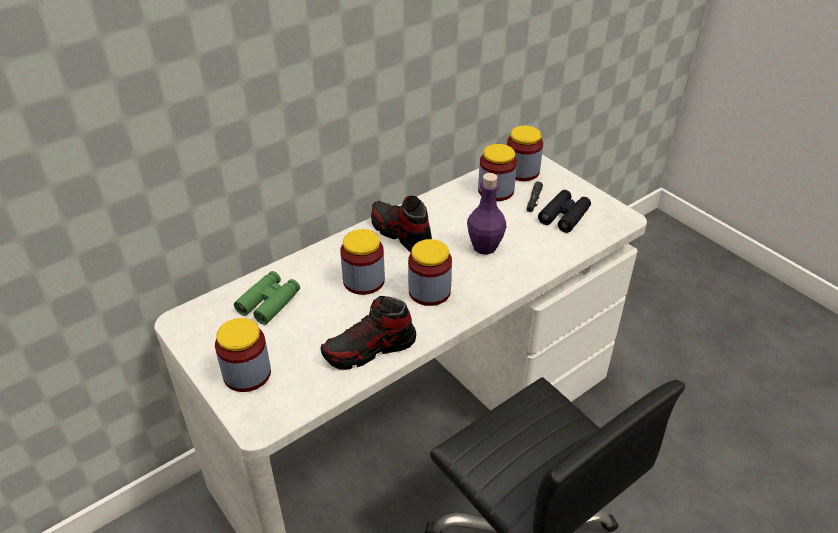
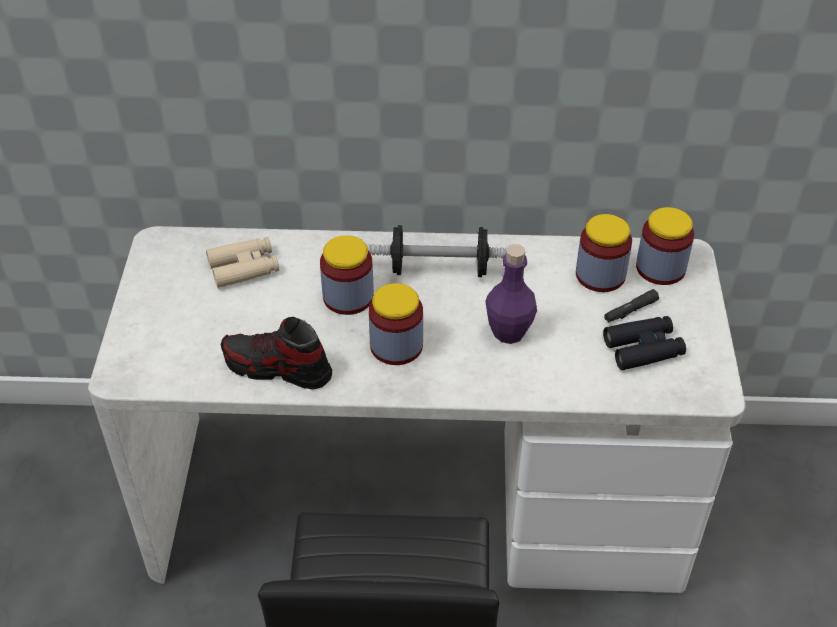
camera: 40 degrees right, 5 degrees up
(247, 374) = (157, 325): jar -> none
(269, 302) = (244, 268): green binoculars -> beige binoculars
(401, 235) = (439, 269): shoe -> dumbbell

